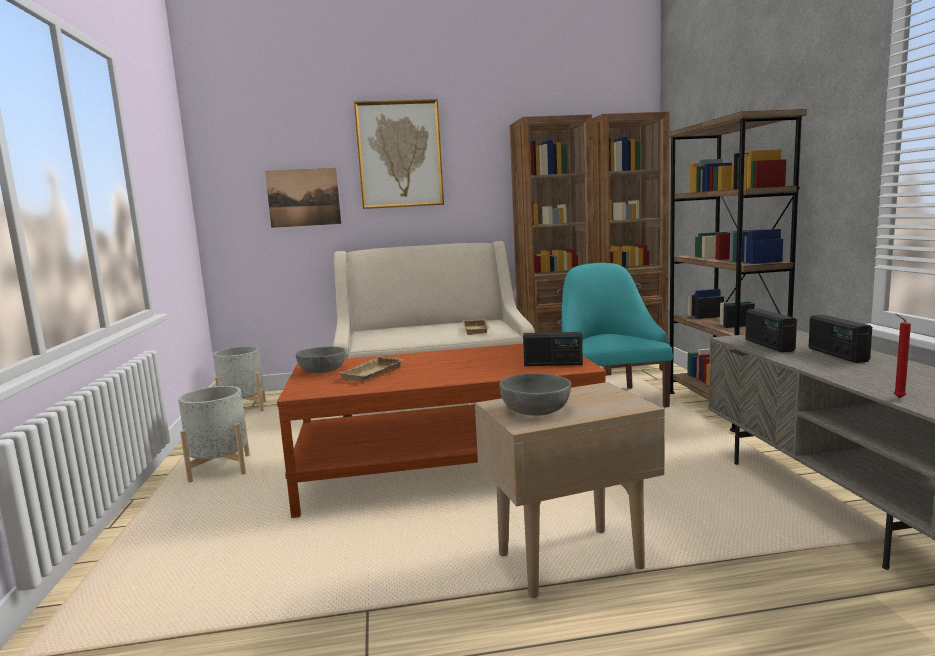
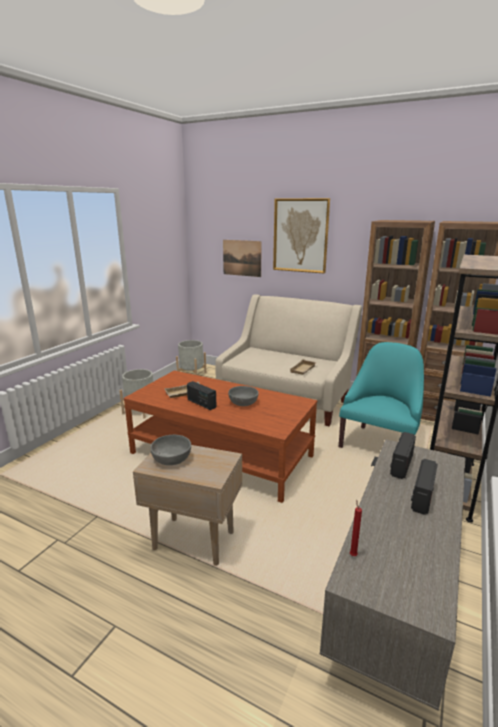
camera: 35 degrees right, 10 degrees up
(322, 370) = (172, 381): grey bowl -> grey bowl (243, 402)
(553, 364) = (270, 421): radio -> radio (201, 403)

